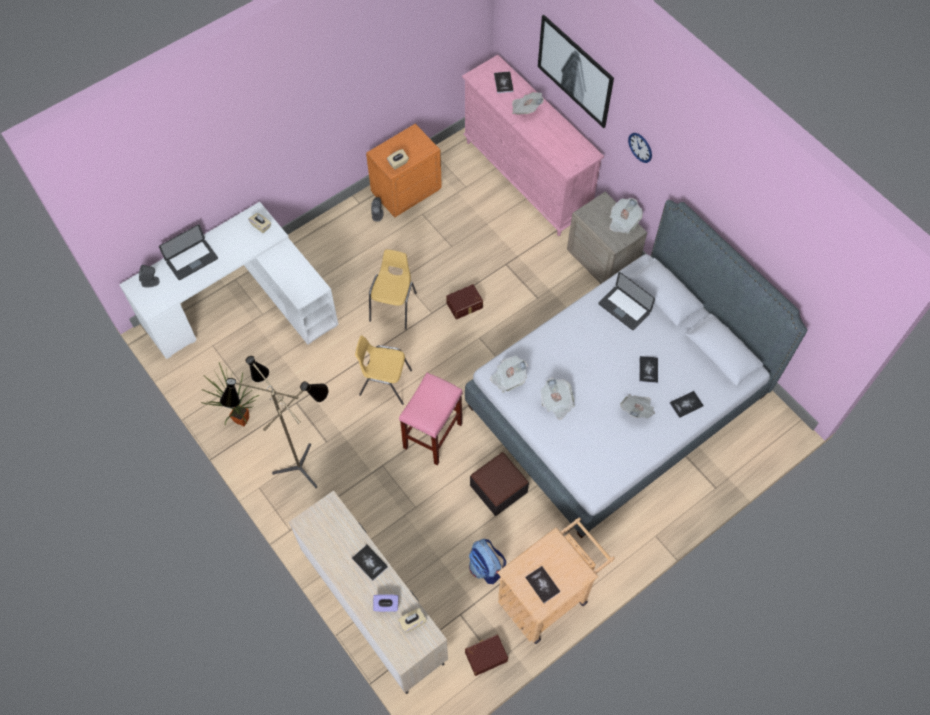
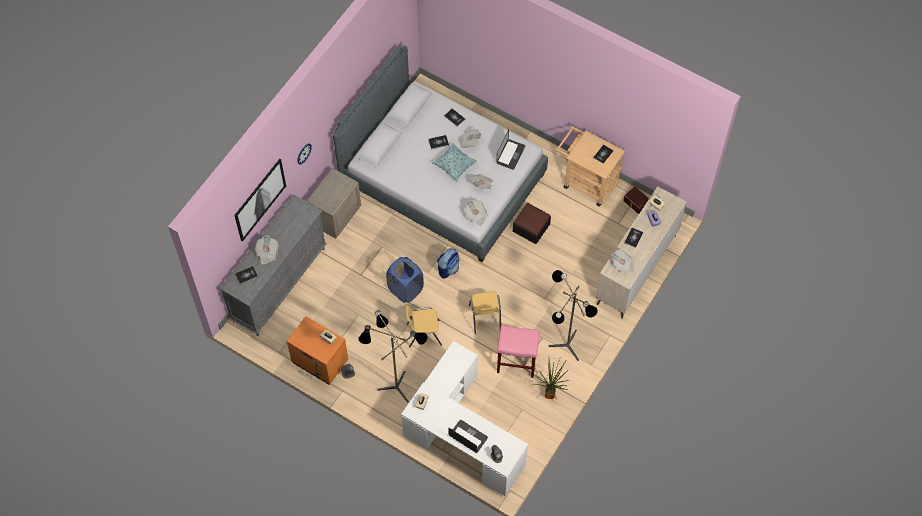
camera: 110 degrees left, 0 degrees up
(341, 257) = (395, 384): none -> floor lamp
(432, 436) = (512, 276): pink stool -> pink stool (517, 362)
(465, 306) = (405, 289): brown storage box -> blue laundry basket
(486, 567) = (584, 218): backpack -> backpack (448, 268)
(526, 179) = (279, 284): pink dresser -> grey dresser
(603, 378) = (454, 164): none -> pillow
(623, 221) = (329, 183): newspaper -> newspaper (622, 265)
(624, 308) = (398, 166): laptop -> laptop (510, 154)

